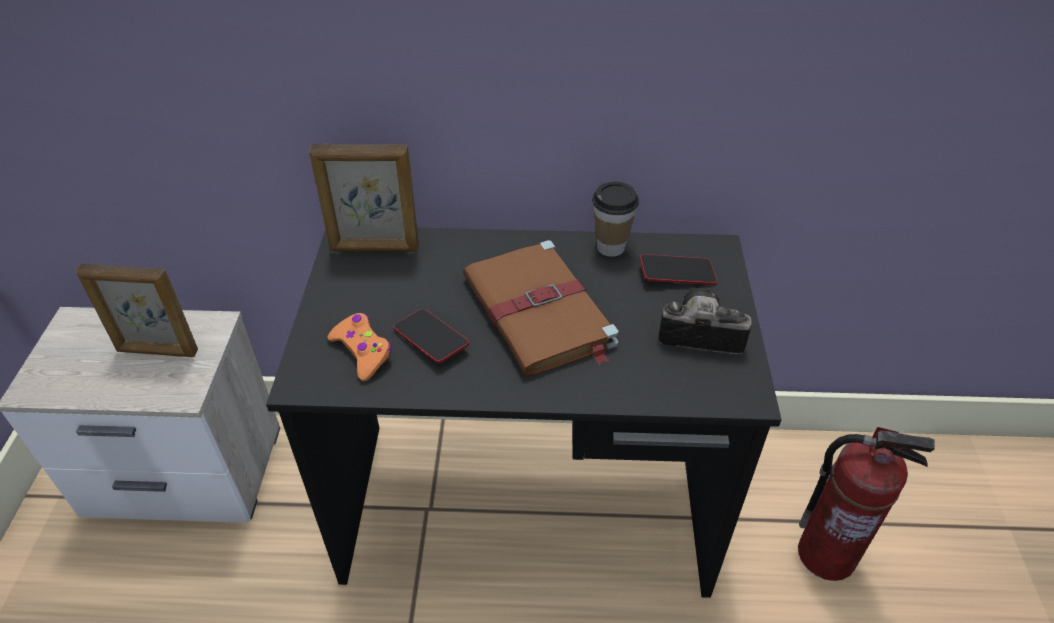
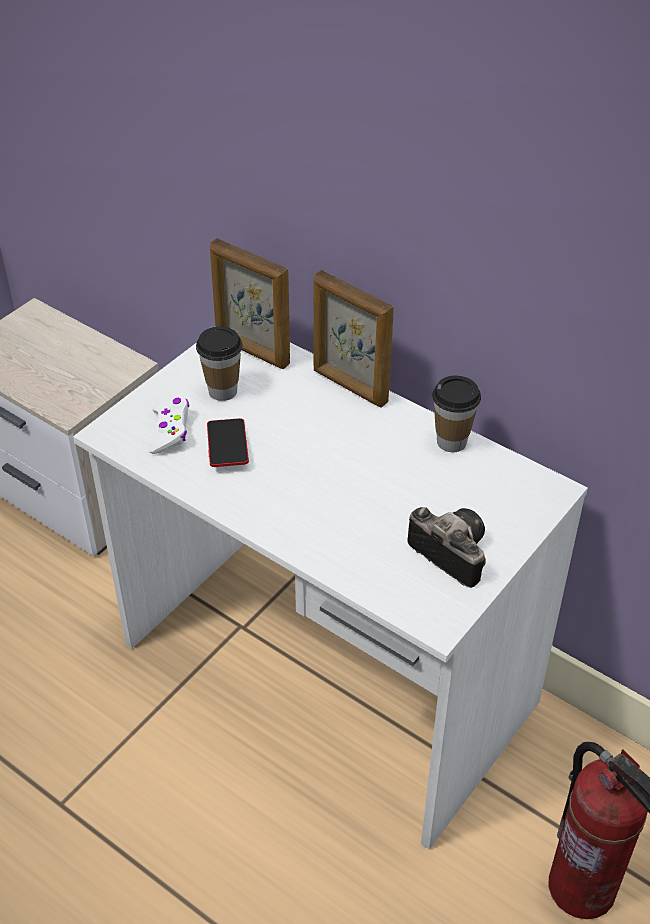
camera: 35 degrees right, 0 degrees up
(157, 351) = (74, 367): picture frame -> picture frame (349, 387)
(362, 351) = (170, 430): orange game controller -> white game controller
(380, 293) = (222, 391): none -> cup
(528, 510) = (326, 677): black desk -> white desk
(539, 313) = (332, 468): brown book -> none
(677, 274) = (487, 493): phone -> none

